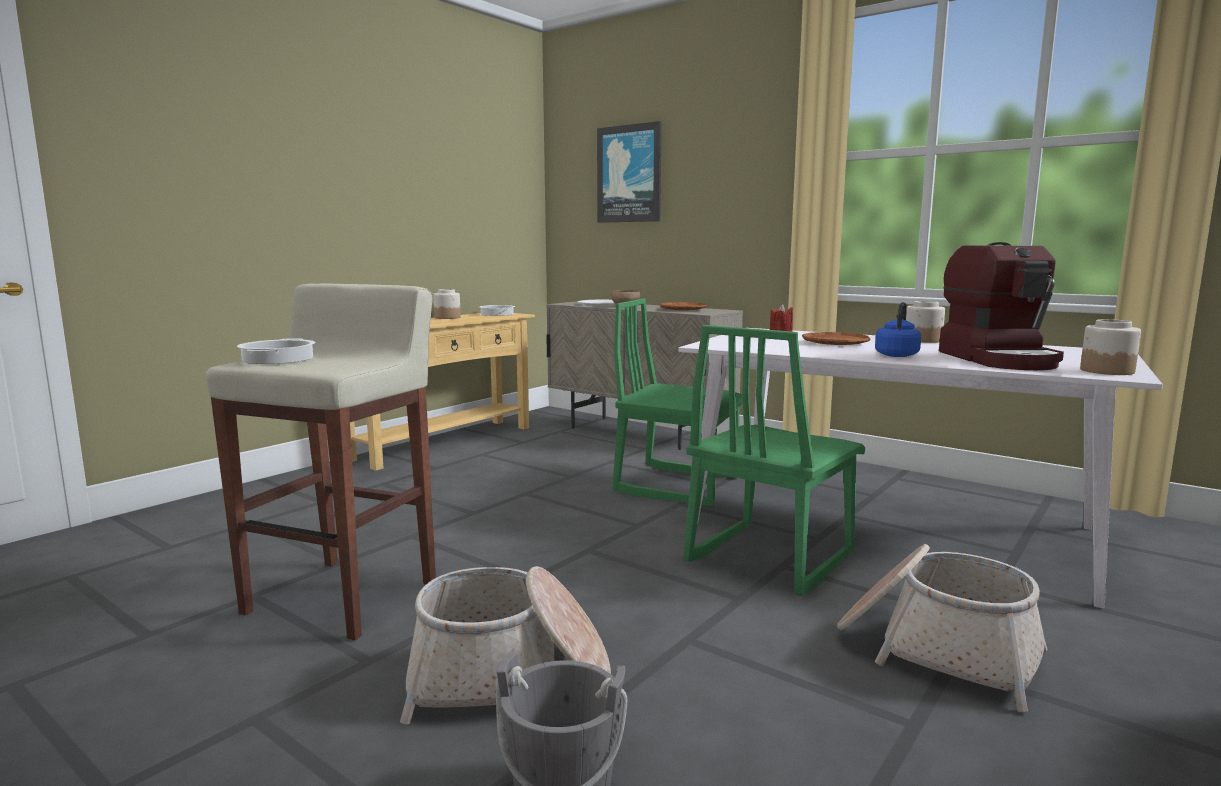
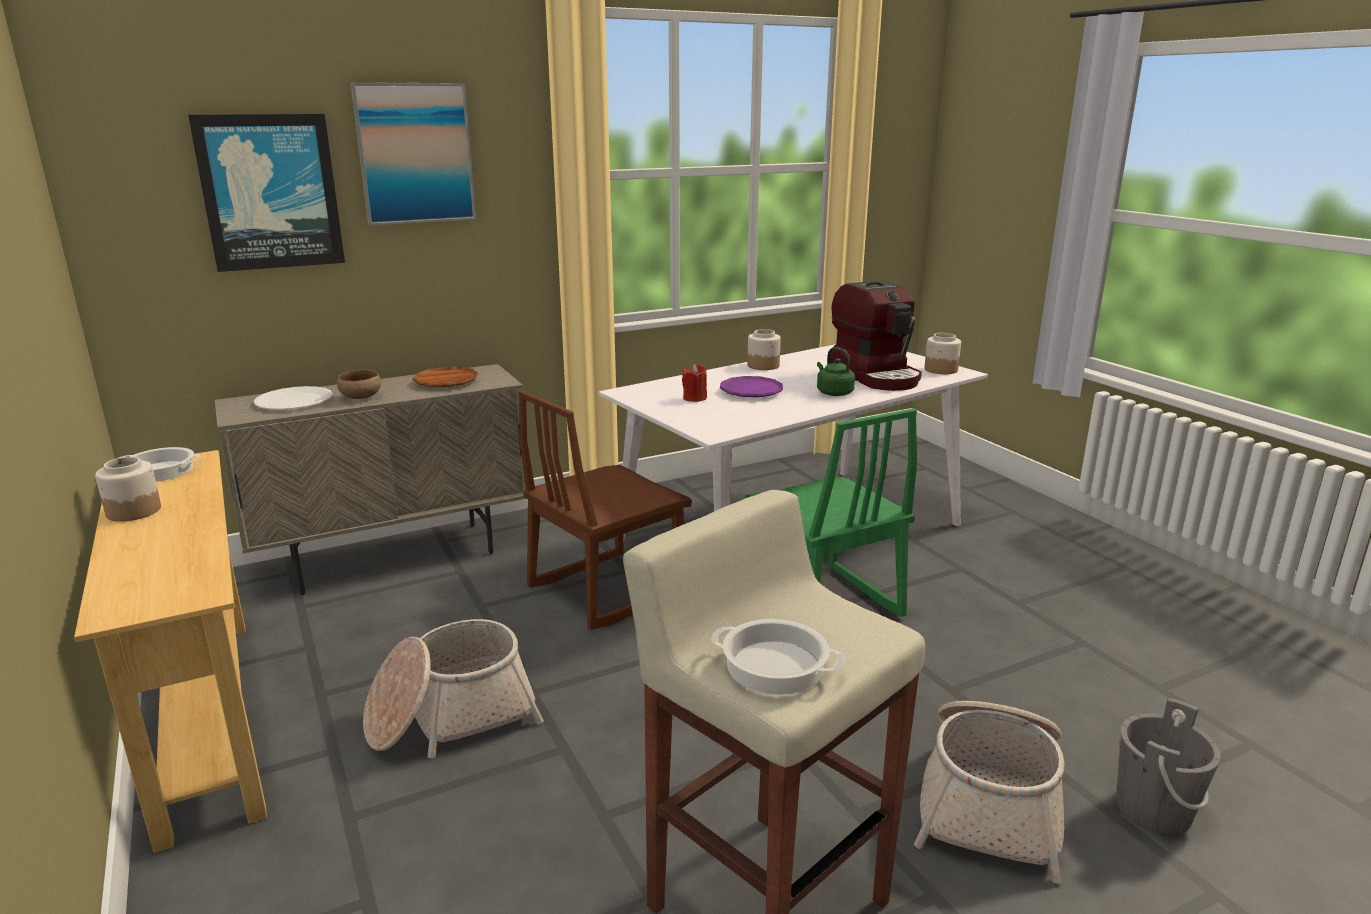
camera: 65 degrees left, 10 degrees up
(677, 485) = (606, 589): green chair -> brown chair
(711, 145) = (415, 154): none -> picture
(835, 343) = (751, 391): brown plate -> purple plate
(897, 355) = (833, 392): blue kettle -> green kettle
(936, 649) = (995, 598): basket -> basket (451, 715)
(1000, 359) = (876, 376): coffee machine -> coffee machine turned 45 degrees clockwise

